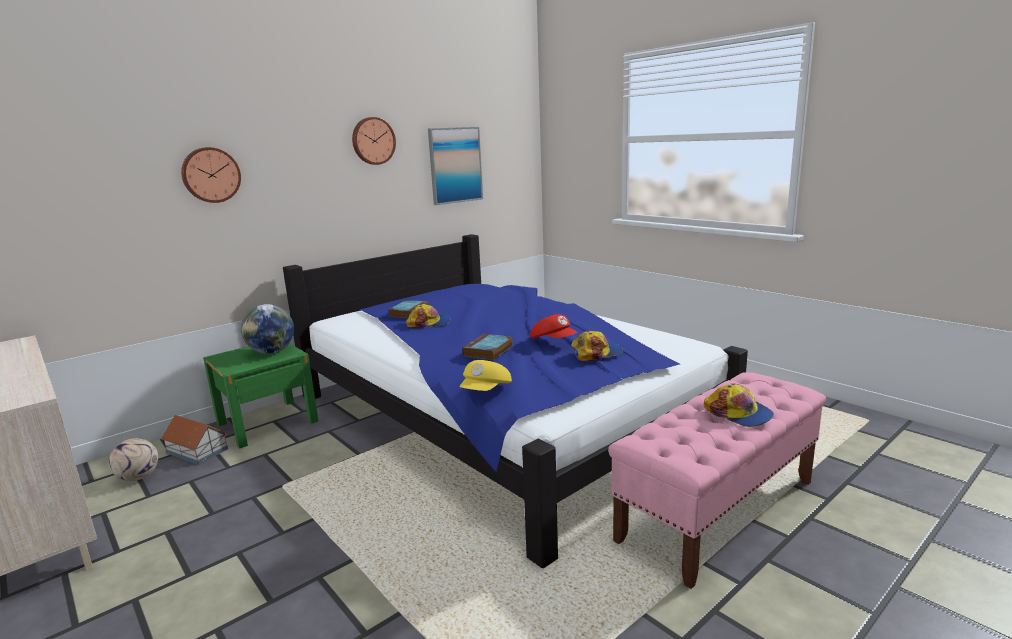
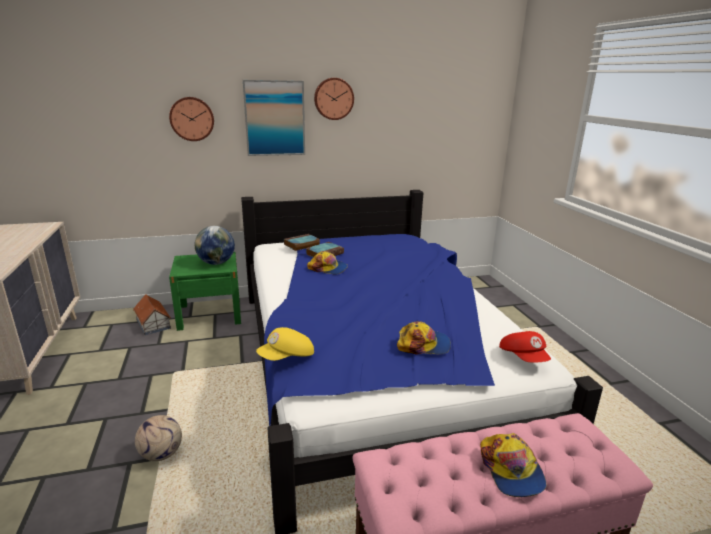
camera: 25 degrees right, 5 degrees up
(138, 477) = (107, 333): football -> football (161, 454)
(455, 165) = (413, 125): picture -> picture (274, 118)
(488, 351) = (336, 313): book -> book (301, 245)
(554, 341) = (401, 318): red cap -> red cap (524, 358)

